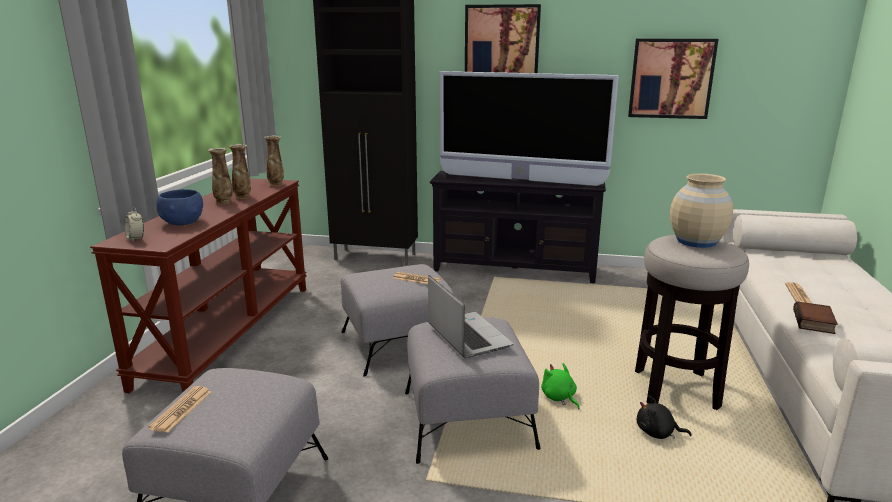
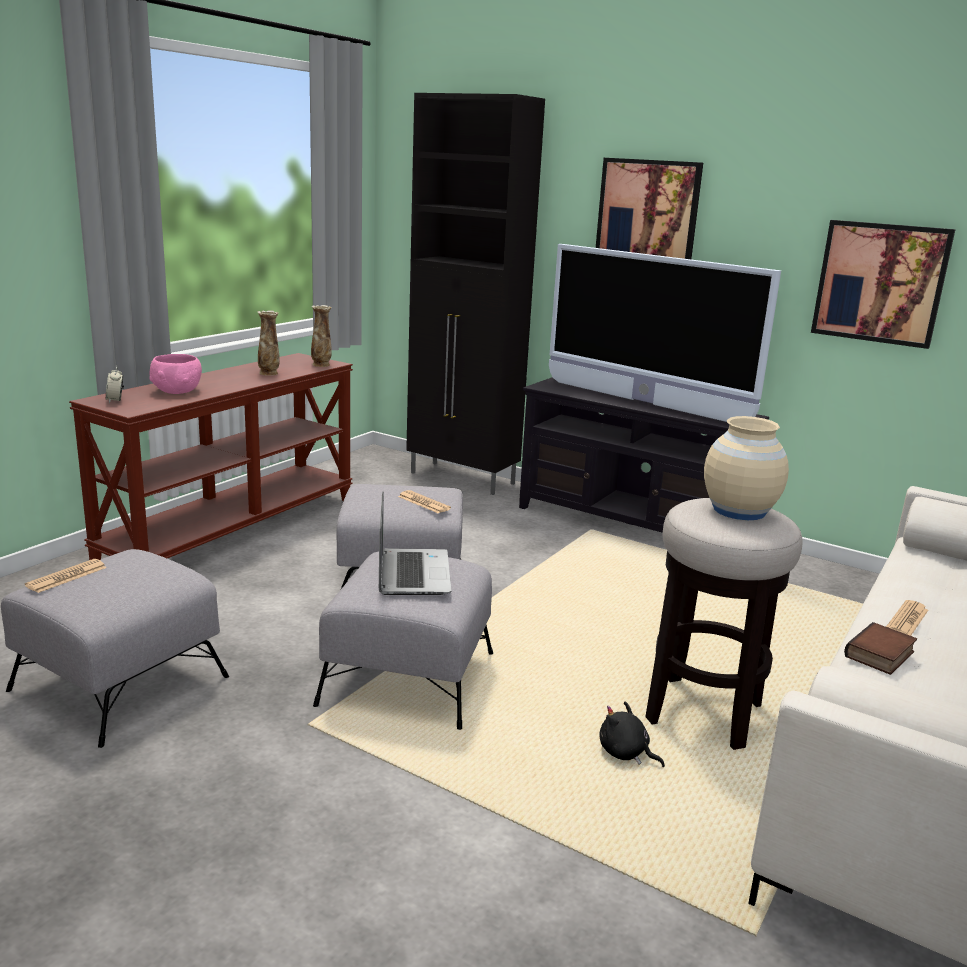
camera: 20 degrees right, 0 degrees up
(183, 222) = (177, 391): blue bowl -> pink bowl
(224, 202) = (242, 376): vase -> none
(559, 397) = (539, 683): green plush toy -> none

